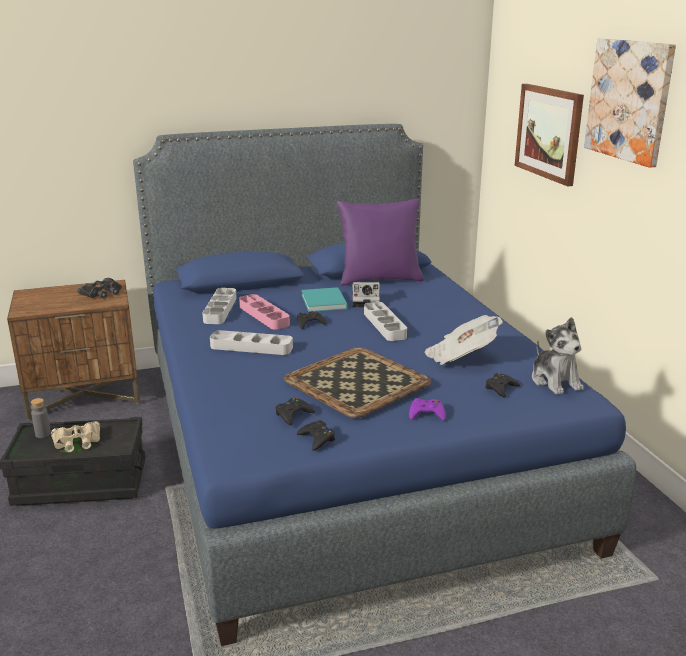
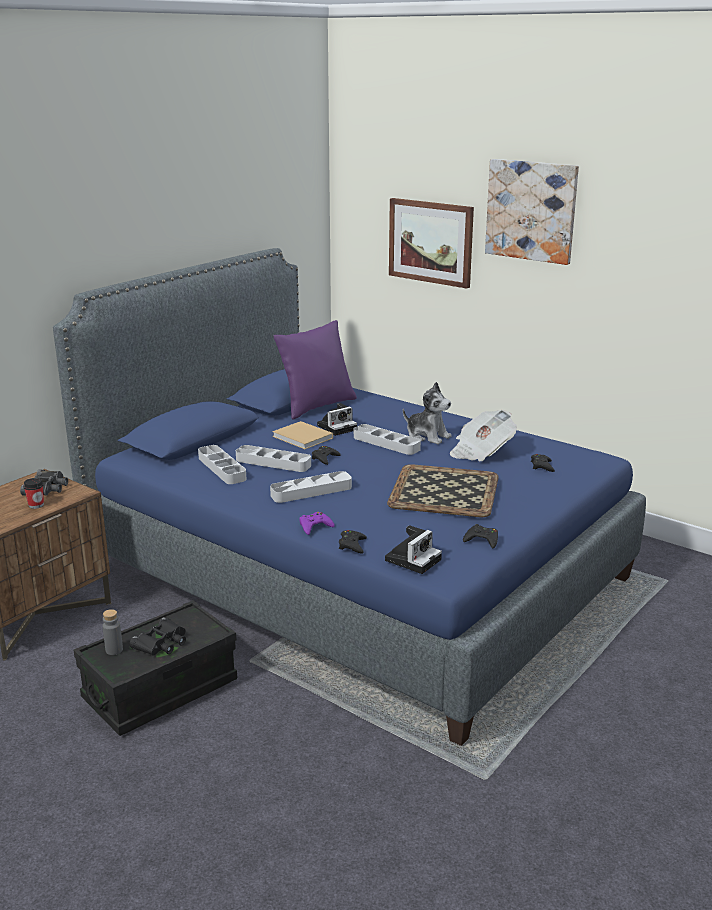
camera: 35 degrees left, 0 degrees up
(76, 303) = (36, 505): none -> cup
(77, 441) = (162, 643): beige binoculars -> black binoculars
(227, 433) = (413, 559): none -> camera
(264, 315) = (273, 463): pink tray -> grey tray
(293, 415) = (440, 529): black game controller -> black game controller (352, 545)
(324, 302) = (304, 438): turquoise book -> beige book
(426, 414) = (523, 499): purple game controller -> purple game controller (315, 526)
(555, 381) = (566, 451): plush toy -> plush toy (427, 436)

